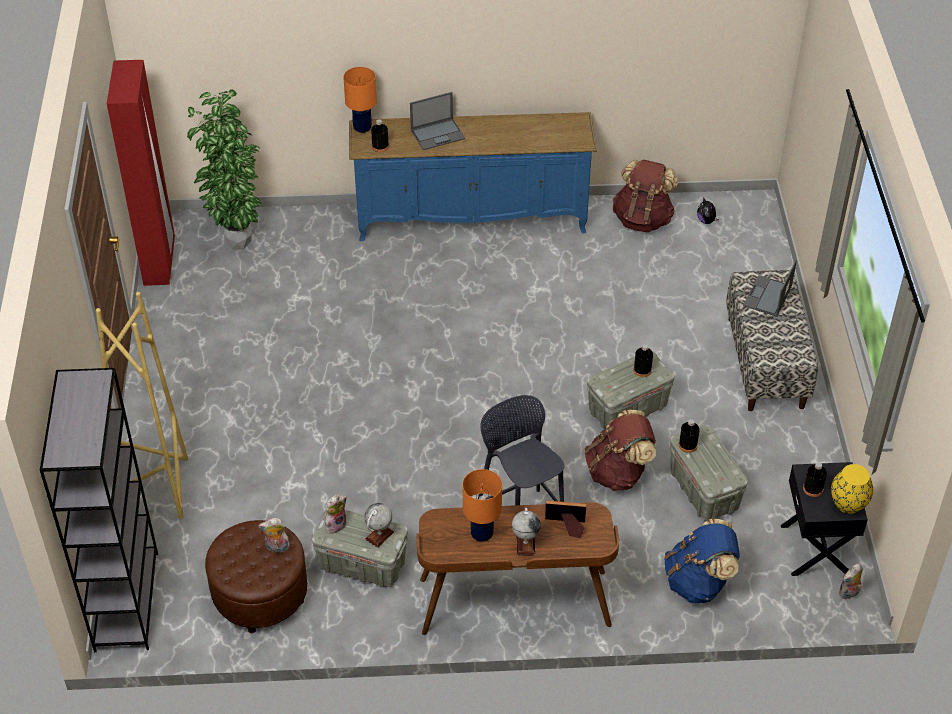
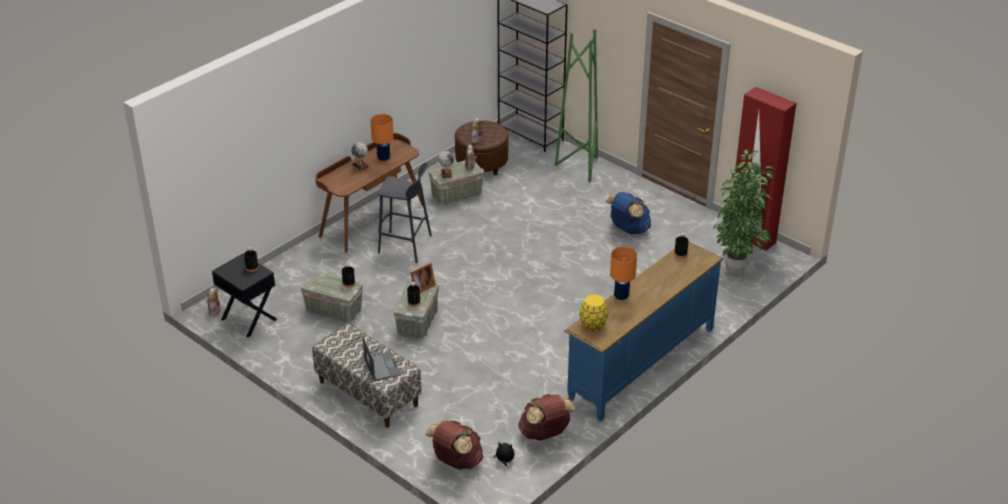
camera: 135 degrees right, 10 degrees down
(162, 489) = (581, 168): yellow clothes rack -> green clothes rack
(362, 128) = (707, 257): orange table lamp -> orange table lamp (621, 296)
(438, 134) = (663, 280): laptop -> none
(566, 526) = (350, 179): picture frame -> picture frame (421, 287)
(618, 472) = (386, 292): brown backpack -> brown backpack (456, 461)
(698, 582) = (295, 273): blue backpack -> blue backpack (628, 229)
(848, 504) = (227, 271): yellow vase -> yellow vase (592, 325)

